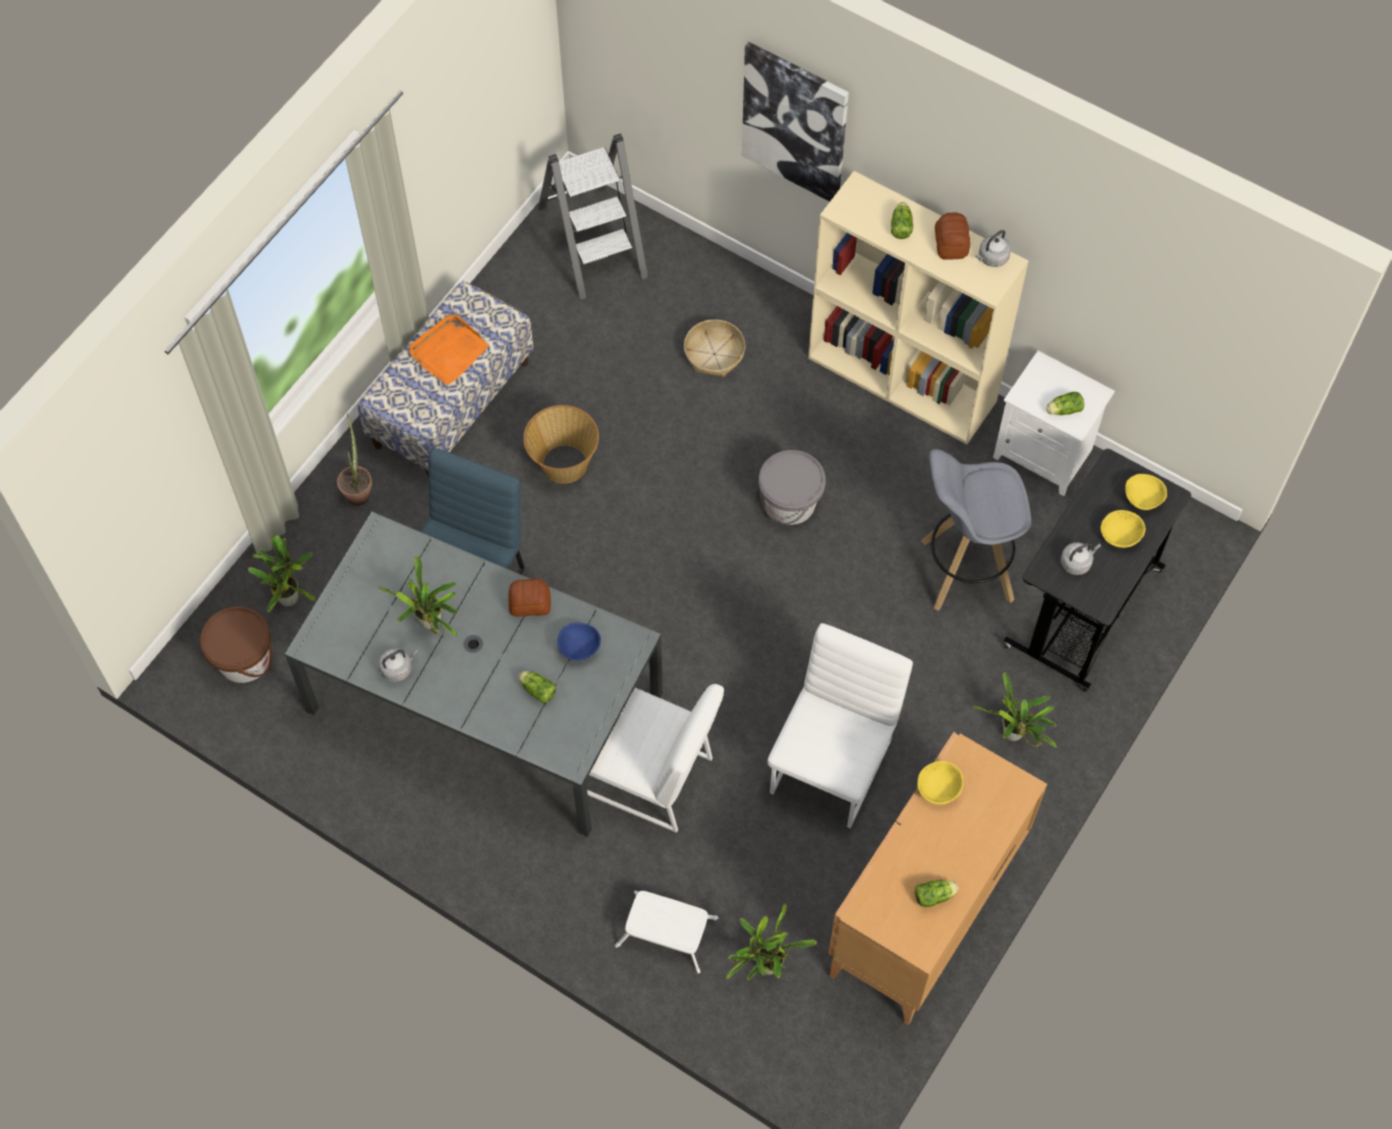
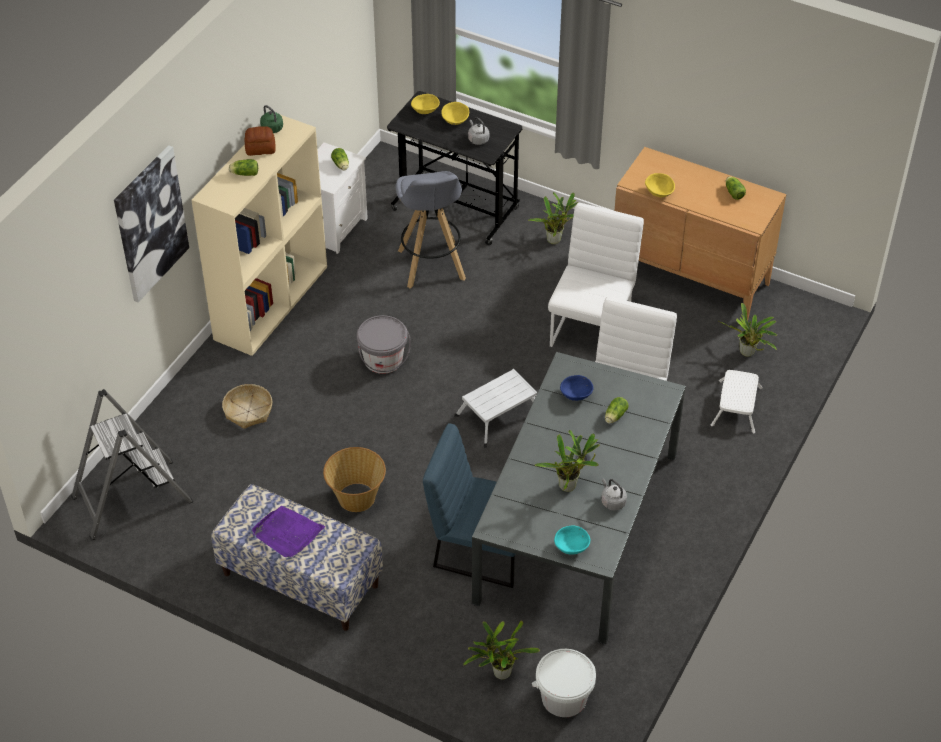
camera: 95 degrees left, 15 degrees down
(244, 659) = (564, 697): brown bucket -> white bucket
(336, 614) = (571, 547): none -> turquoise bowl
(358, 490) = (391, 636): potted plant -> none
(448, 351) = (287, 533): orange tray -> purple tray
(529, 603) = (542, 427): bread -> none
(680, 630) = (498, 415): none -> white step ladder
(833, 763) = (592, 327): white chair -> white chair turned 90 degrees clockwise
(992, 258) = (273, 129): grey kettle -> green kettle

